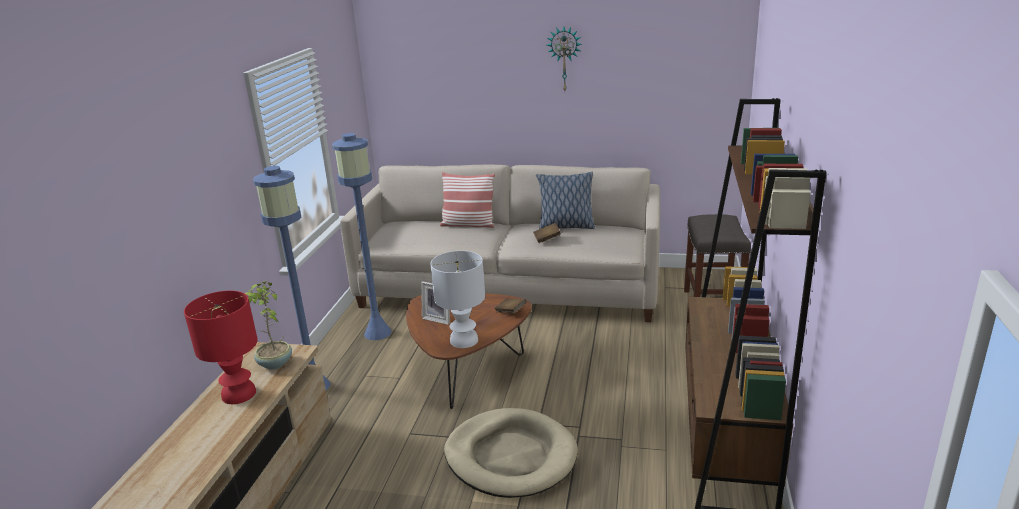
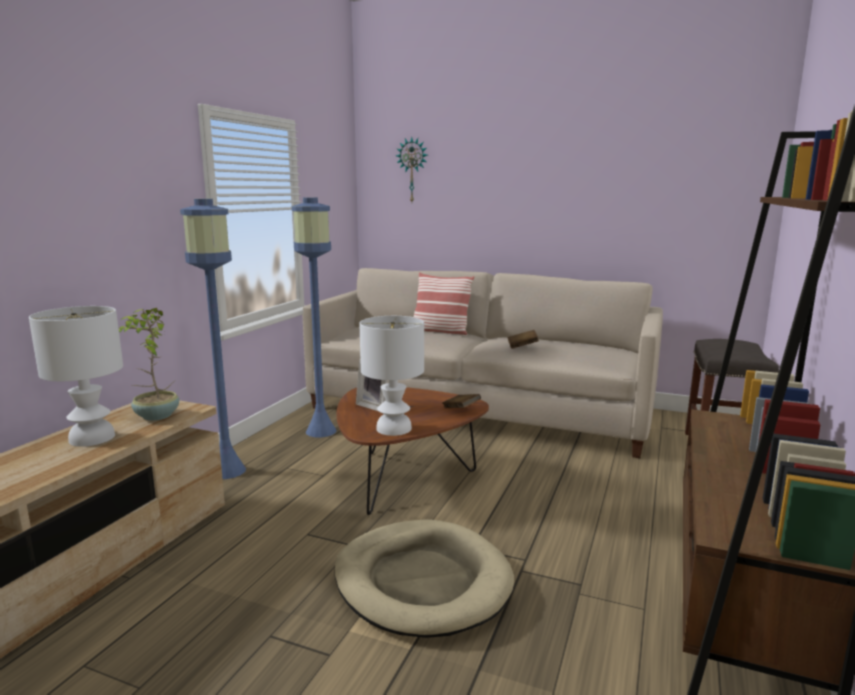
camera: 10 degrees right, 10 degrees down
(238, 394) = (91, 438): red table lamp -> white table lamp
(564, 59) = (563, 161): wall clock -> wall clock (412, 170)
(565, 227) = (547, 341): pillow -> none

